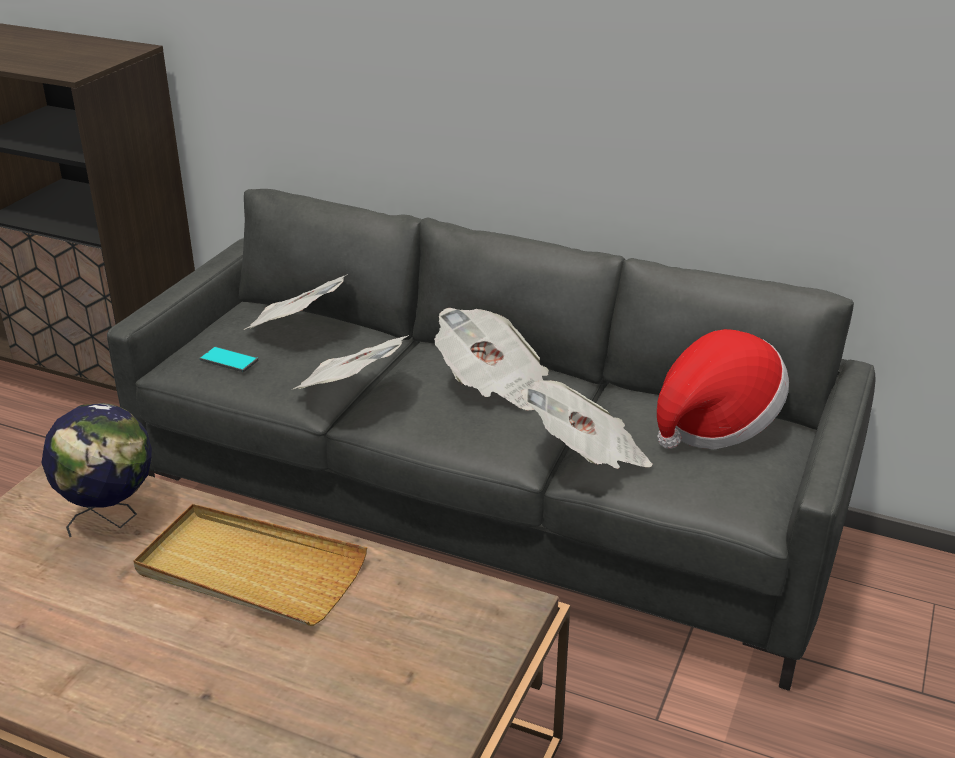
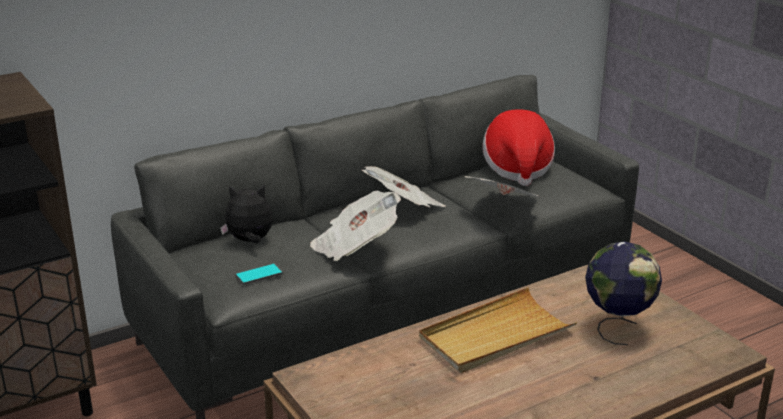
camera: 55 degrees left, 5 degrees down
(111, 518) = (386, 370): globe -> globe (617, 327)
(297, 327) = (250, 241): newspaper -> plush toy

